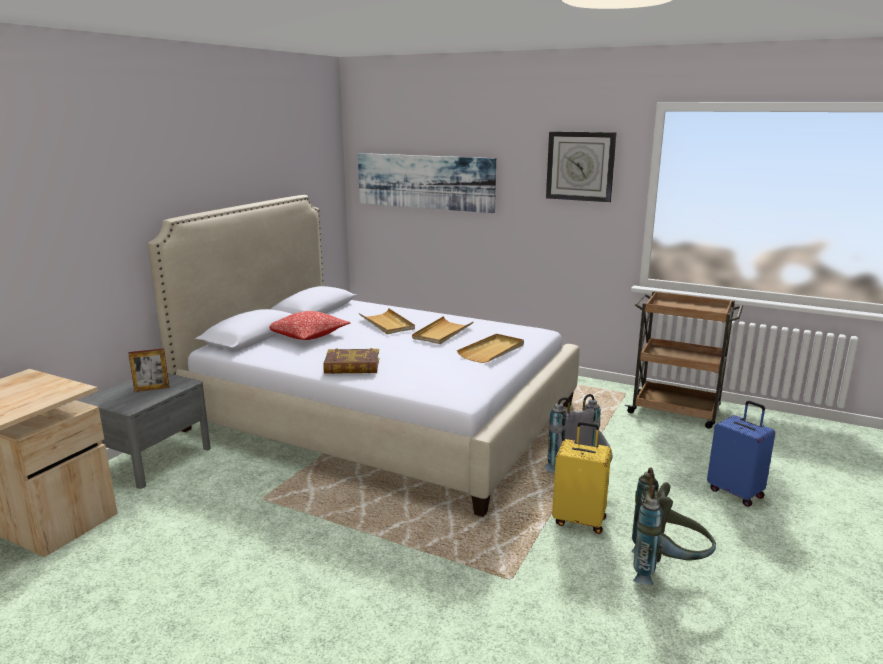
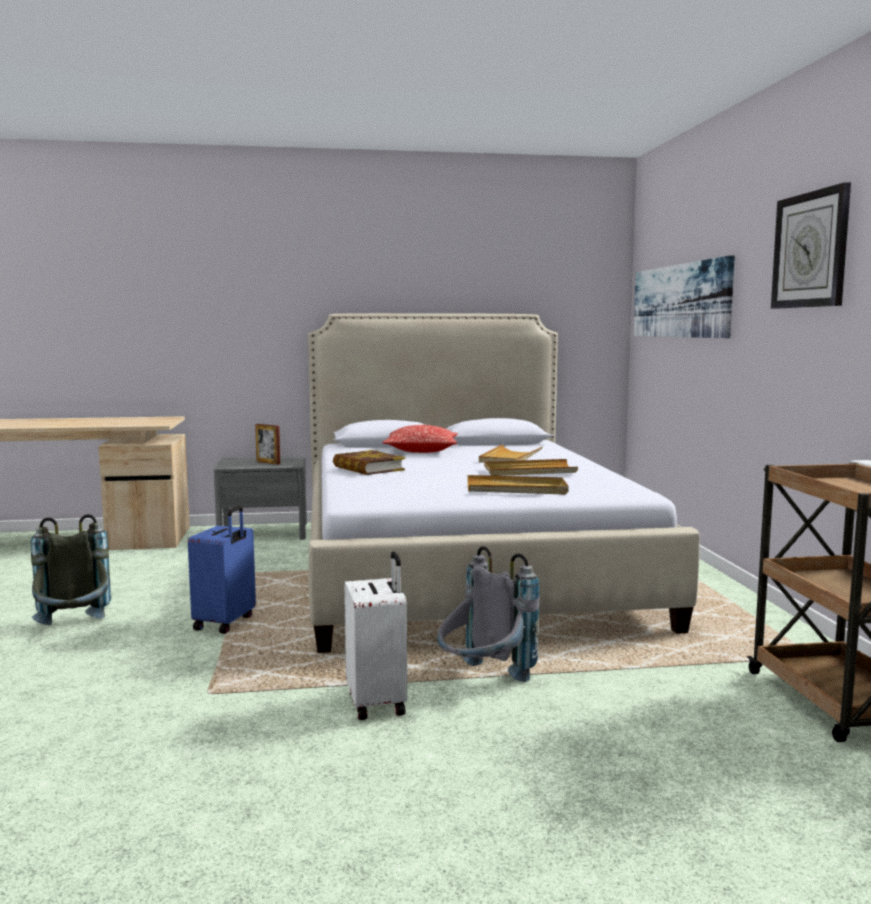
camera: 55 degrees right, 10 degrees down
(579, 520) = (378, 702): yellow suitcase -> white suitcase
(666, 570) = (317, 781): grey backpack -> grey backpack (74, 629)
(736, 492) = (632, 803): blue suitcase -> blue suitcase (225, 623)

